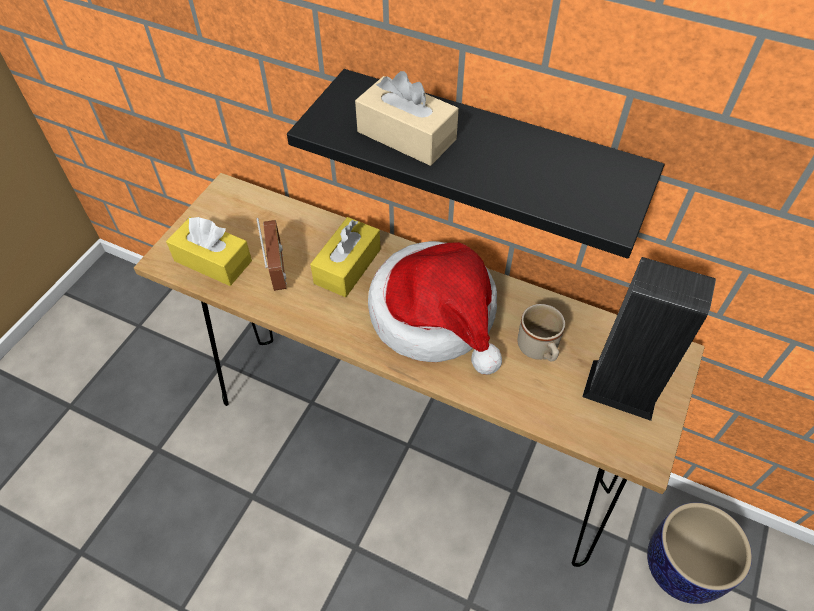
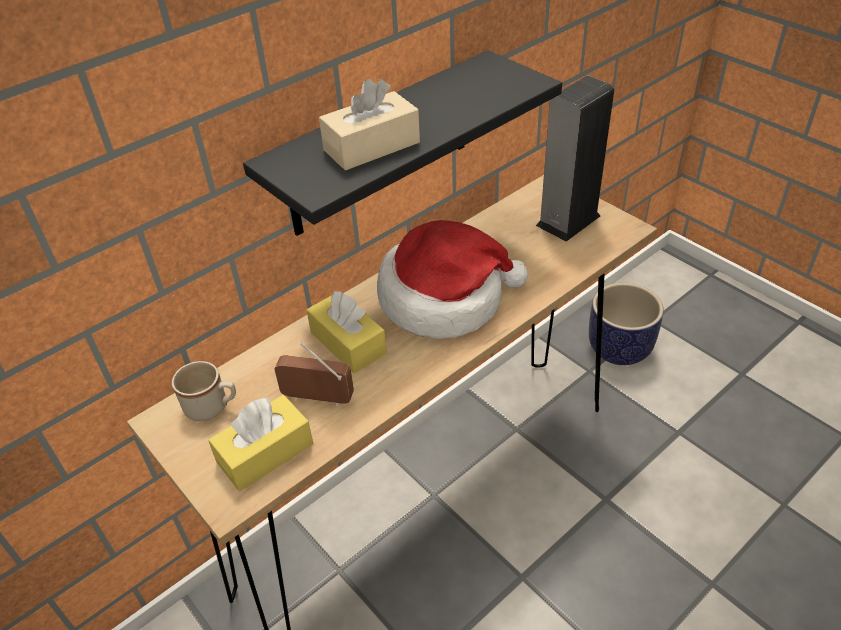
camera: 65 degrees left, 10 degrees down
(539, 350) = (512, 249): beige mug -> beige mug (212, 407)

